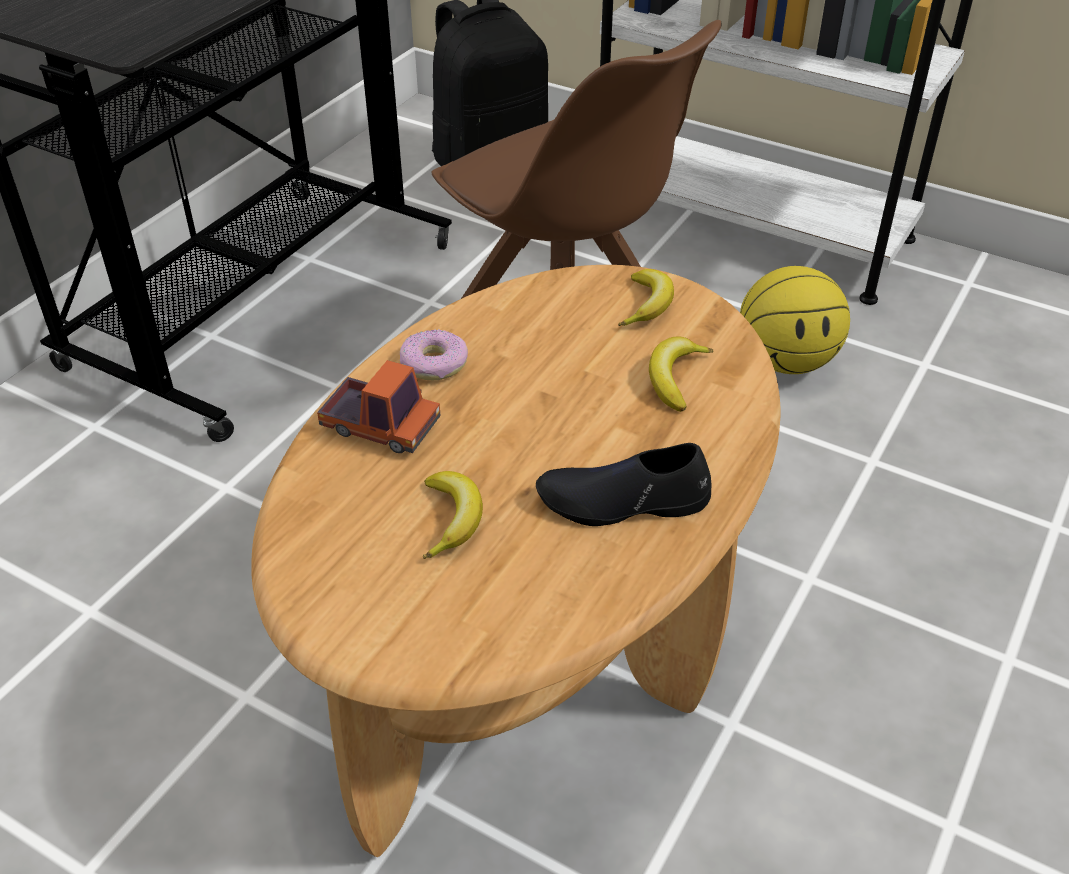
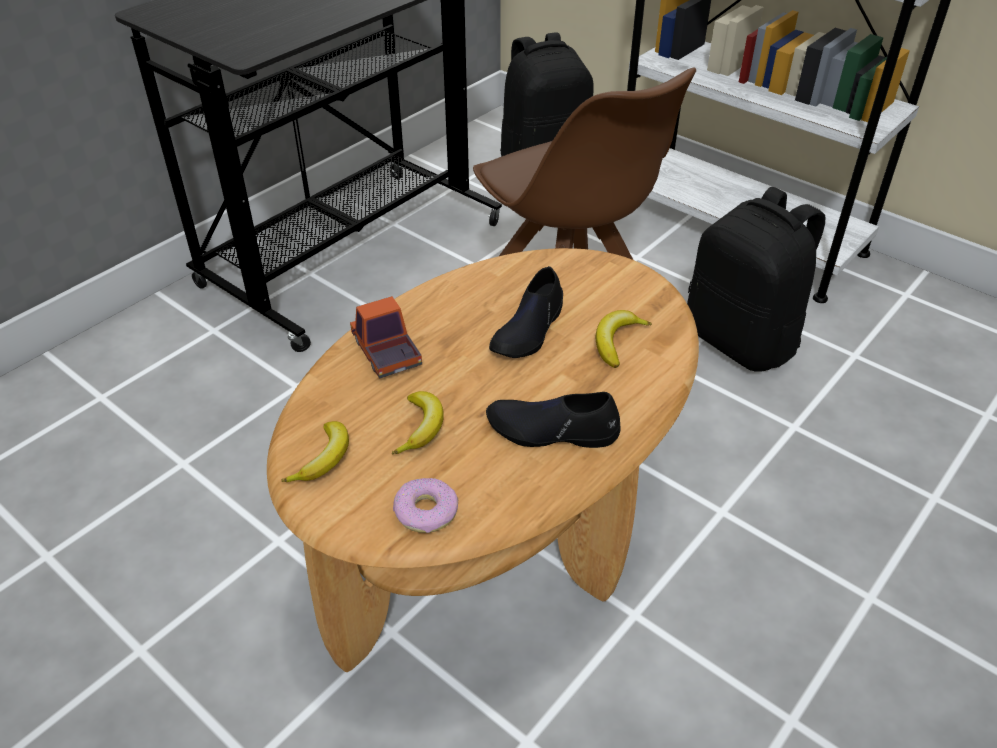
camera: 10 degrees right, 0 degrees up
(380, 426) = (386, 352): toy truck -> toy truck turned 150 degrees counterclockwise
(434, 364) = (437, 311): donut -> donut (426, 512)
(559, 376) = (528, 330): none -> black shoe
(647, 305) = (610, 283): banana -> banana (324, 459)
(787, 362) = (742, 341): basketball -> black backpack

